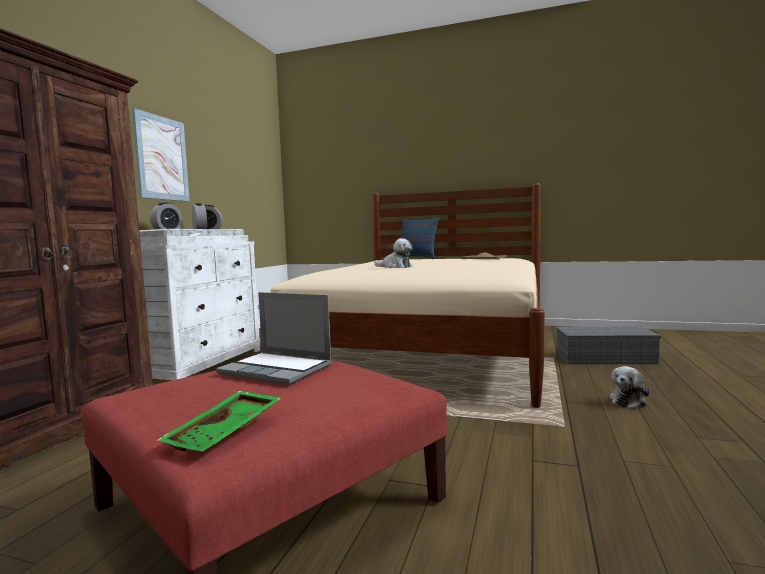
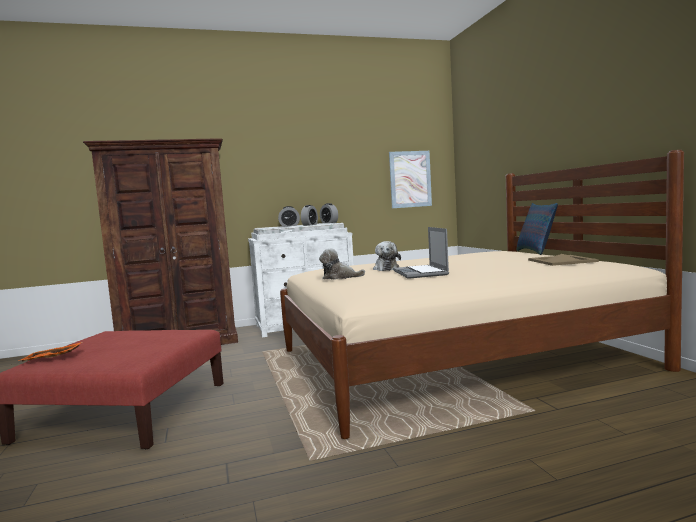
camera: 55 degrees right, 0 degrees up
(161, 158) = (301, 171): picture -> picture (410, 179)
(226, 433) = (51, 359): green tray -> orange tray
(277, 370) = (157, 337): laptop -> laptop (421, 273)
(605, 358) = (599, 437): grey storage box -> none
(629, 401) = (430, 480): plush toy -> plush toy (339, 277)

